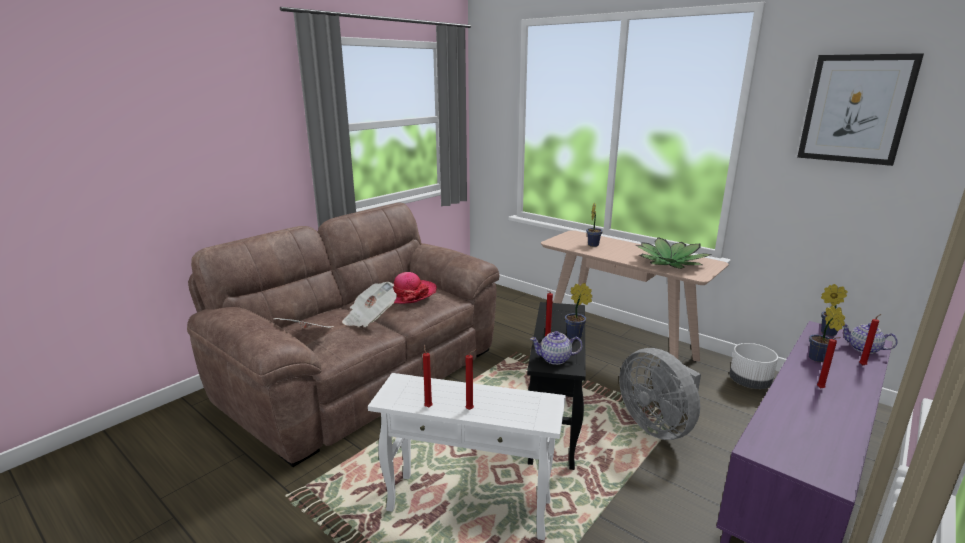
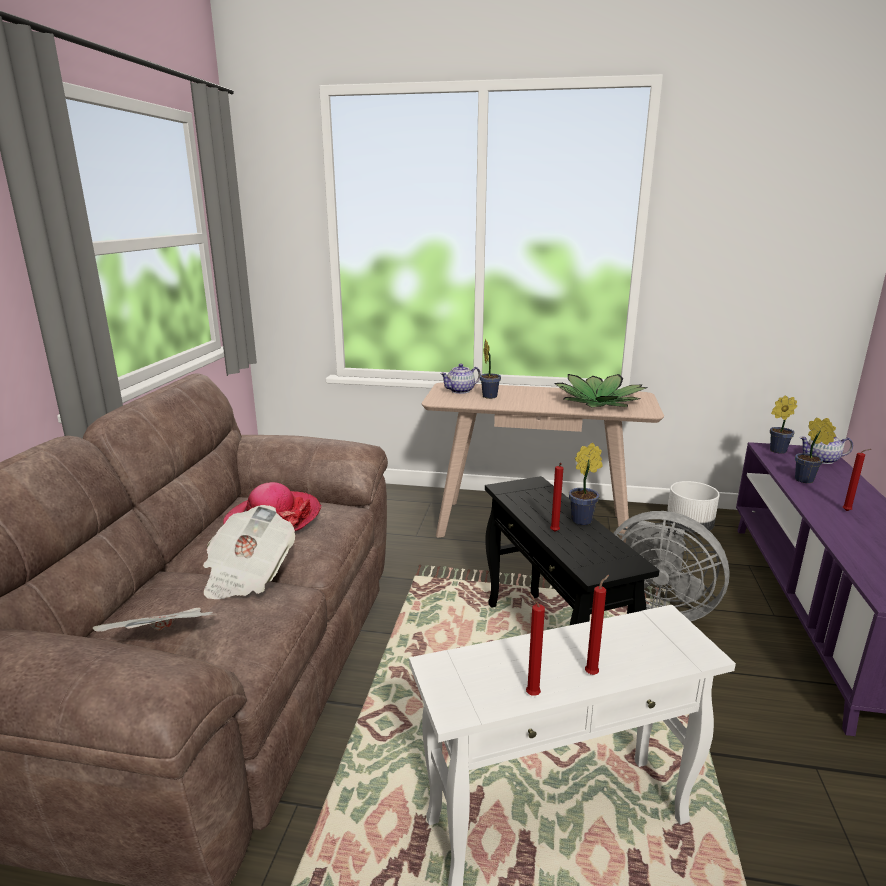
camera: 30 degrees left, 0 degrees up
(555, 359) = (600, 558): teapot -> teapot (461, 391)
(856, 109) = (765, 201): picture -> none
(863, 365) = (842, 476): red candle -> none

